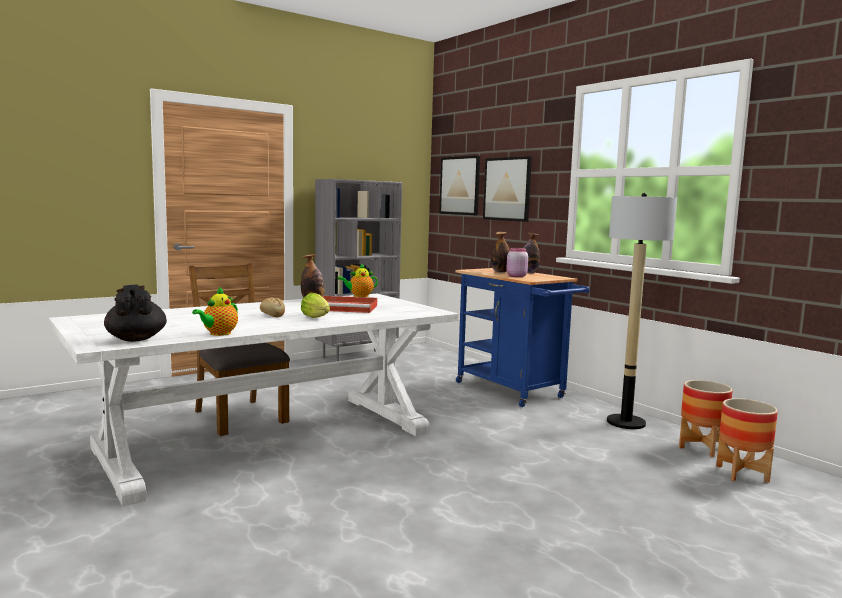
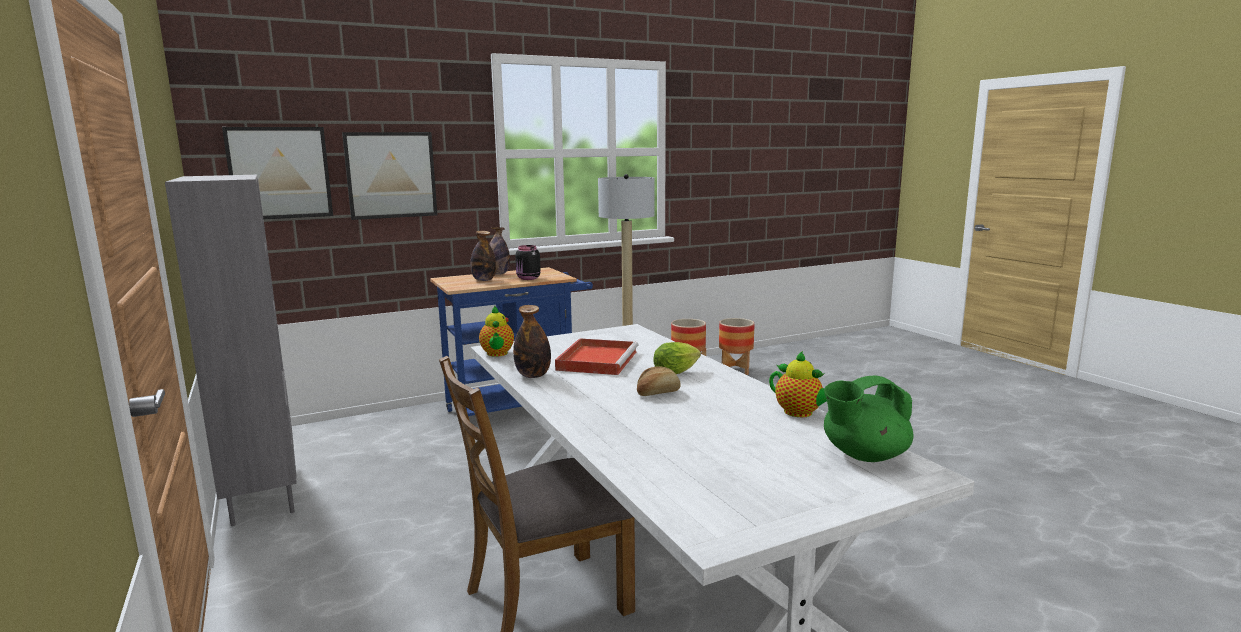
camera: 80 degrees left, 5 degrees up
(136, 339) = (863, 455): black teapot -> green teapot
(516, 276) = (528, 278): pink jar -> black jar

